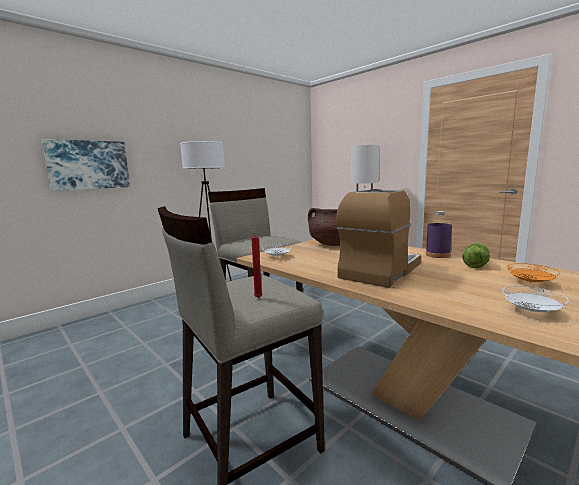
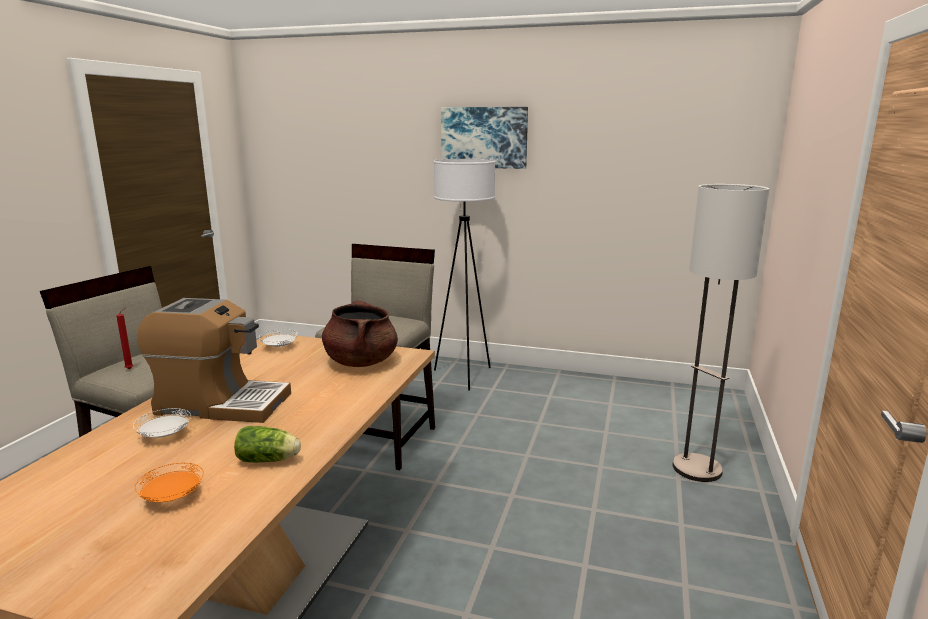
camera: 60 degrees right, 5 degrees up
(88, 165) = (358, 181): picture -> picture (484, 137)
(437, 255) = (322, 431): purple bottle -> none
(531, 311) = (63, 491): white plate -> white plate (165, 435)

